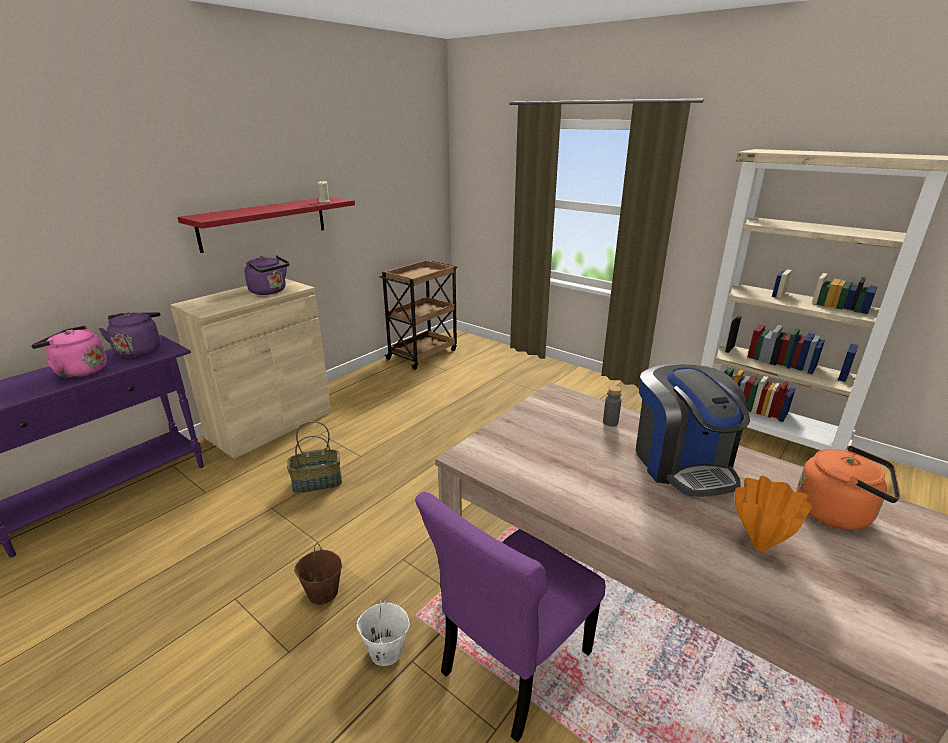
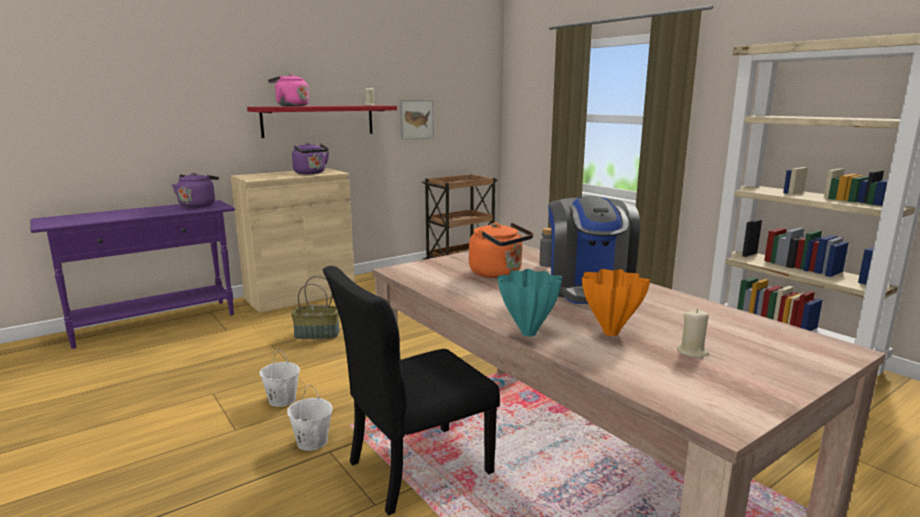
camera: 15 degrees right, 10 degrees down
(79, 371) = (149, 211): pink kettle -> pink kettle (290, 106)
(322, 593) = (282, 400): brown bucket -> white bucket
(368, 207) = (416, 119): none -> picture
(512, 665) = (414, 469): purple chair -> black chair
(684, 563) = (528, 333): none -> turquoise vase
(837, 513) = (714, 326): orange kettle -> orange kettle (498, 273)
(855, 567) = (692, 352): none -> beige candle

